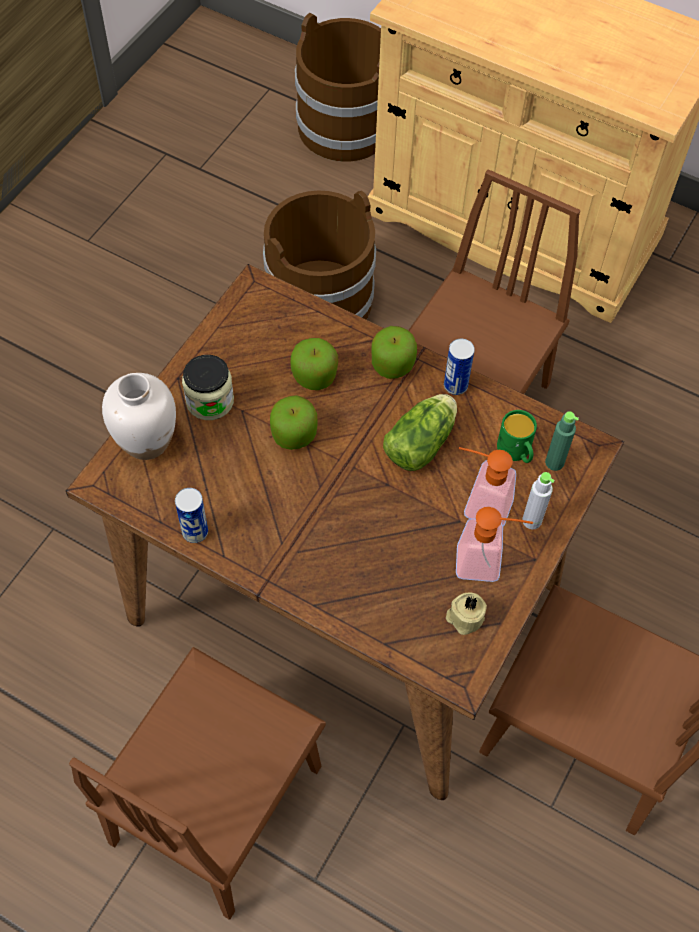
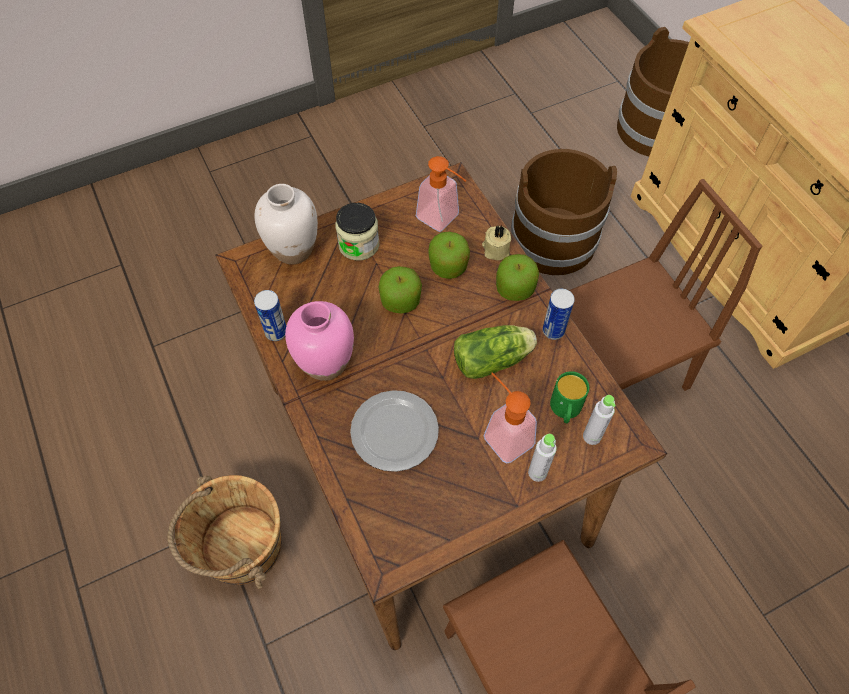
camera: 35 degrees right, 0 degrees up
(217, 803) = (240, 546): brown chair -> brown bucket
(268, 534) = (325, 363): none -> pink vase
(383, 558) = (396, 431): none -> plate
(464, 618) = (423, 518): beige candle -> beige candle (495, 249)
(487, 563) = (474, 485): soap dispenser -> soap dispenser (443, 220)
(554, 462) = (592, 436): green bottle -> grey bottle

